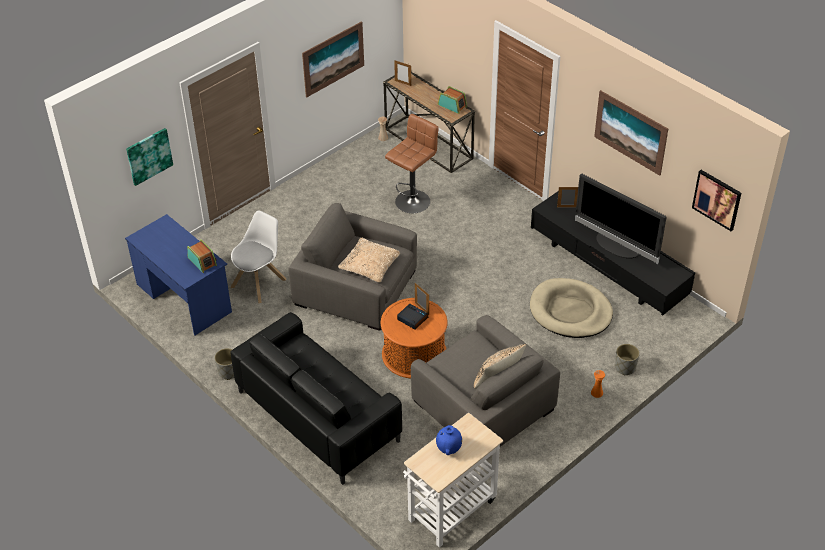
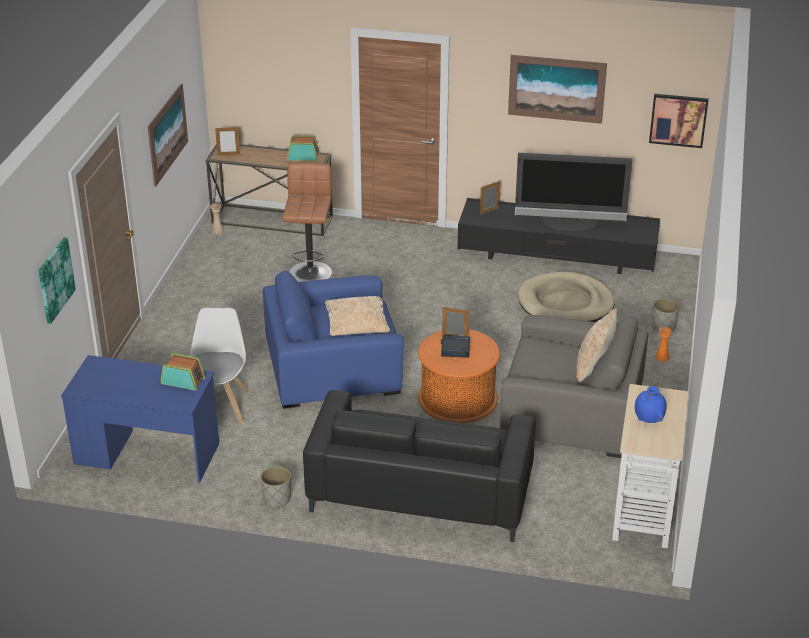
camera: 35 degrees left, 10 degrees down
(356, 287) = (333, 366): grey armchair -> blue armchair

